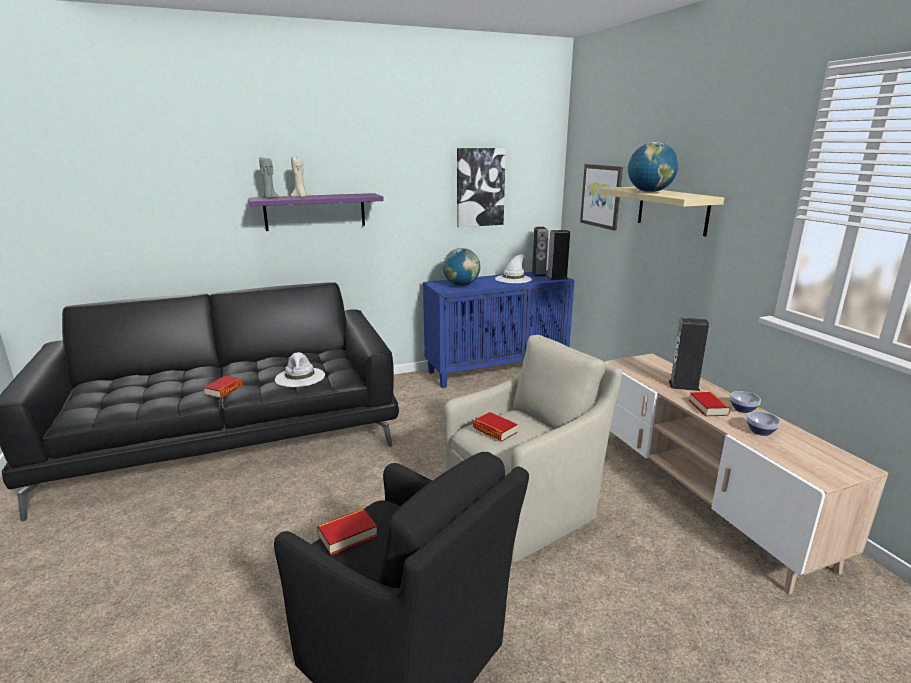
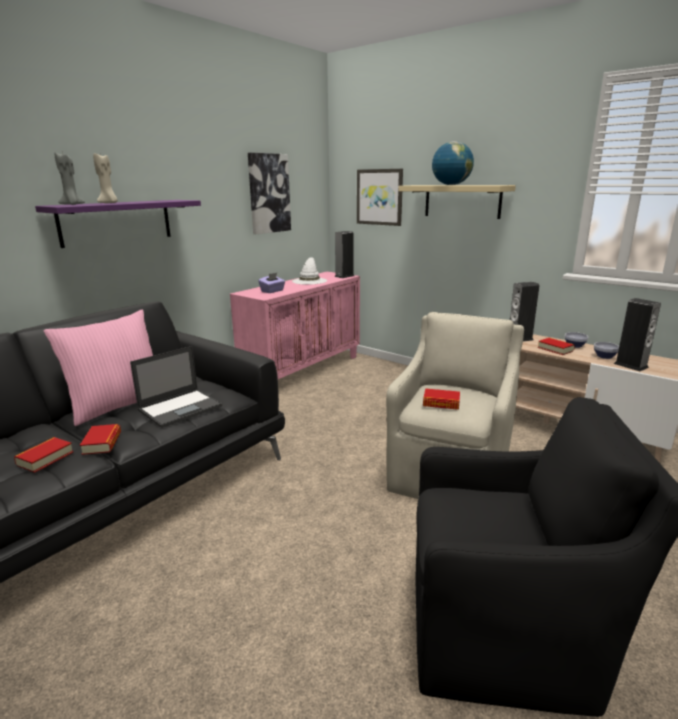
camera: 30 degrees left, 0 degrees up
(267, 364) = (118, 405): none -> pink pillow
(300, 377) = (181, 408): white hat -> laptop
(347, 536) = (460, 527): book -> book (45, 458)
(461, 285) = (272, 291): globe -> purple tissue box
(497, 369) = (303, 370): blue cabinet -> pink cabinet
(538, 274) = (323, 275): speaker -> speaker (631, 365)

